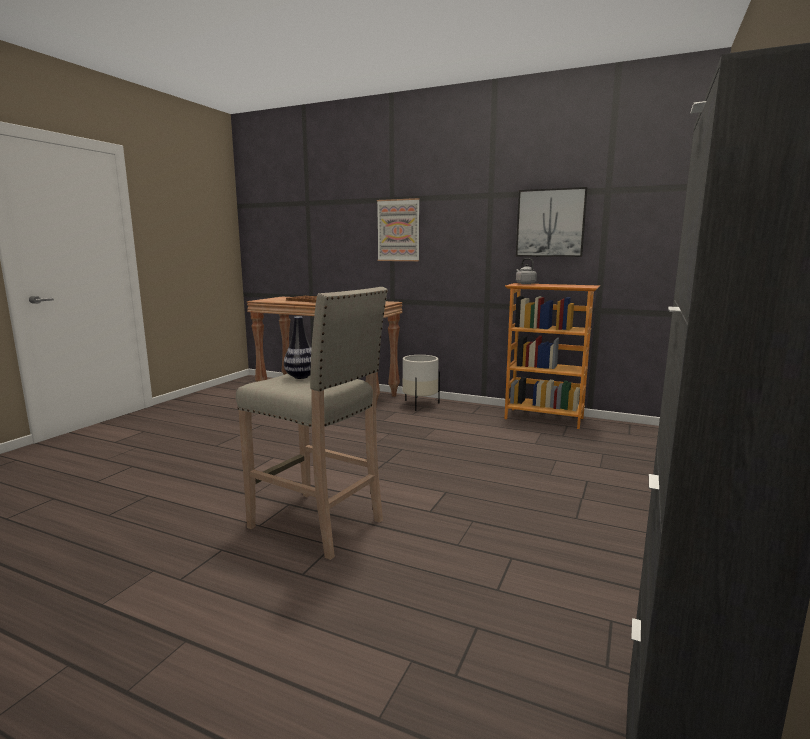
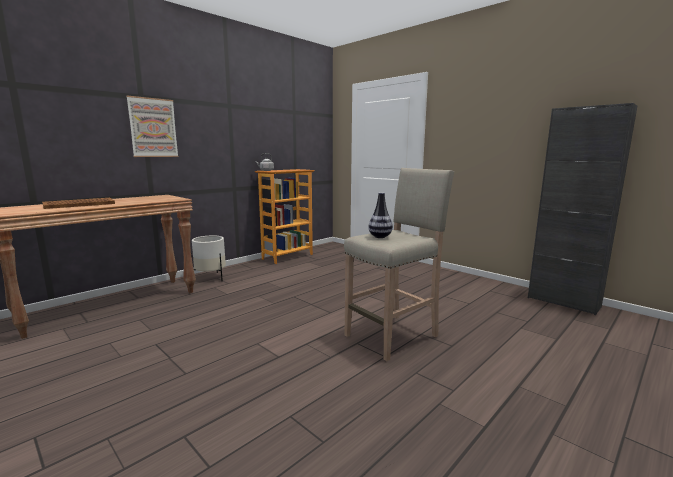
camera: 70 degrees left, 0 degrees up
(550, 223) = (269, 129): picture -> none

